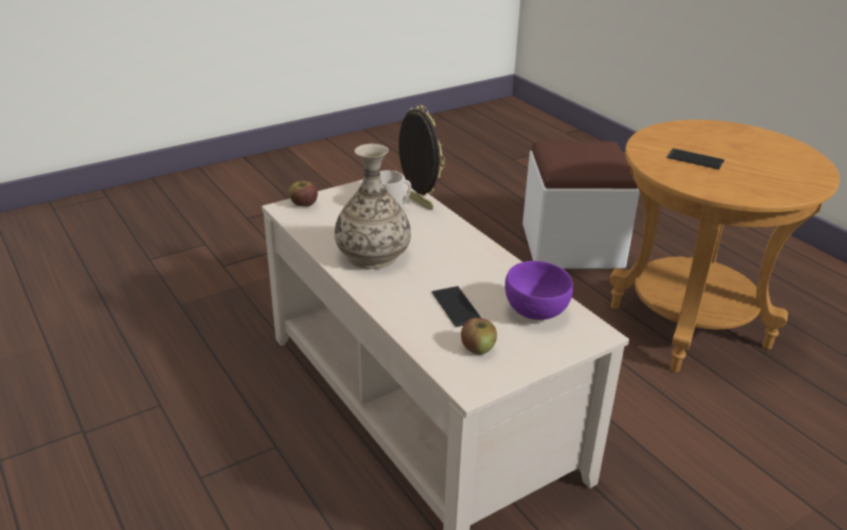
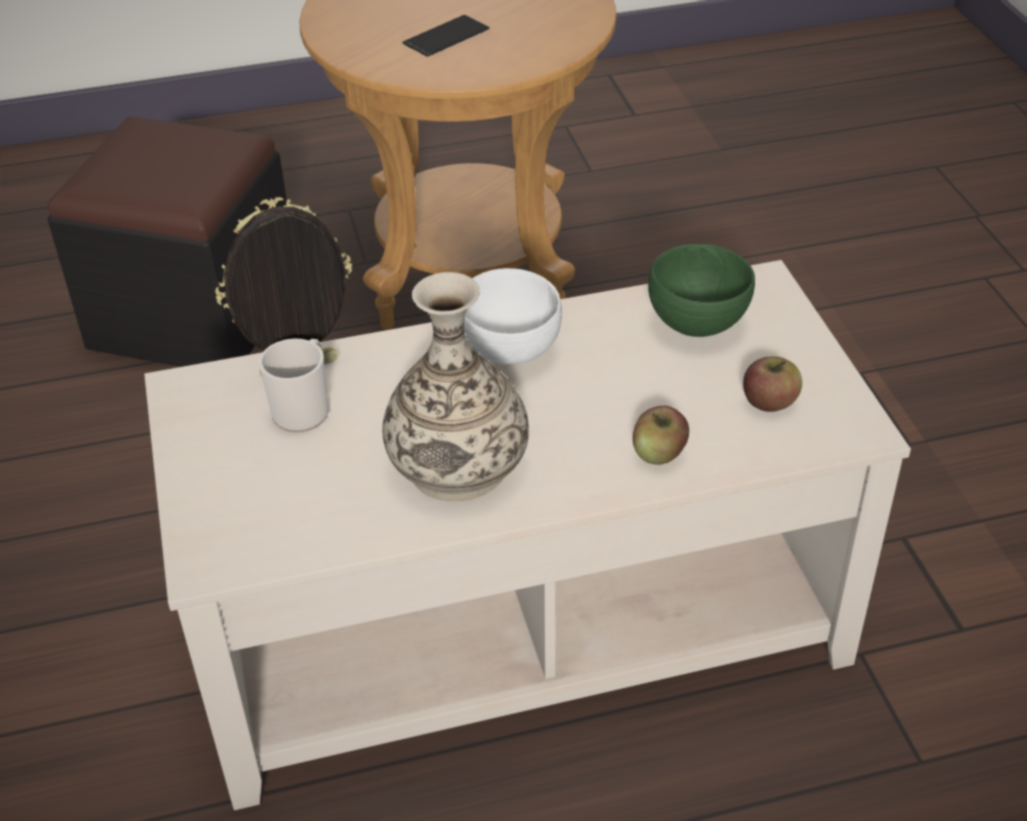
camera: 70 degrees left, 10 degrees up
(303, 204) = (206, 531): apple -> apple (659, 453)
(456, 306) = (656, 399): phone -> none
(469, 255) = (509, 349): none -> white bowl
(535, 312) = (695, 323): purple bowl -> green bowl
(571, 245) = (195, 314): white ottoman -> black ottoman

